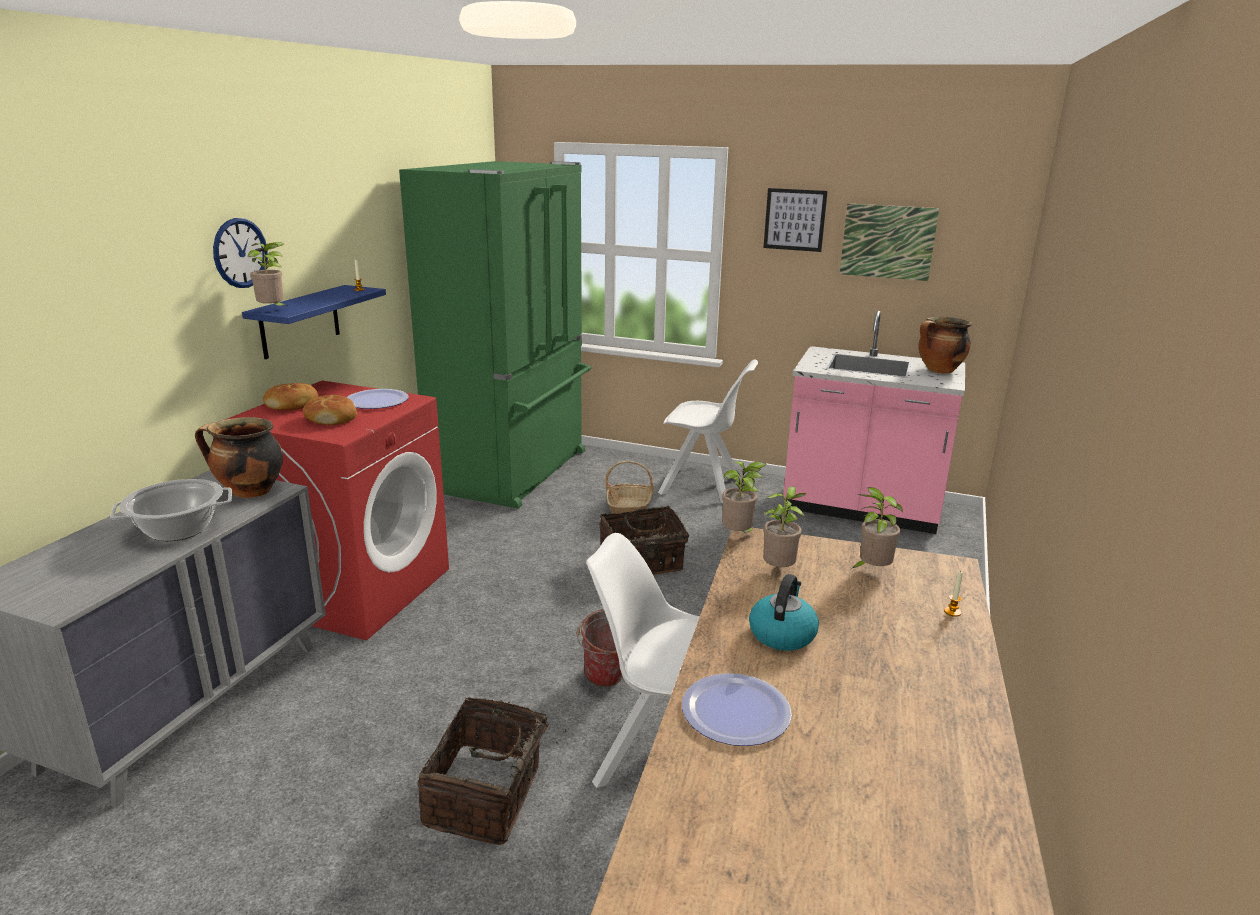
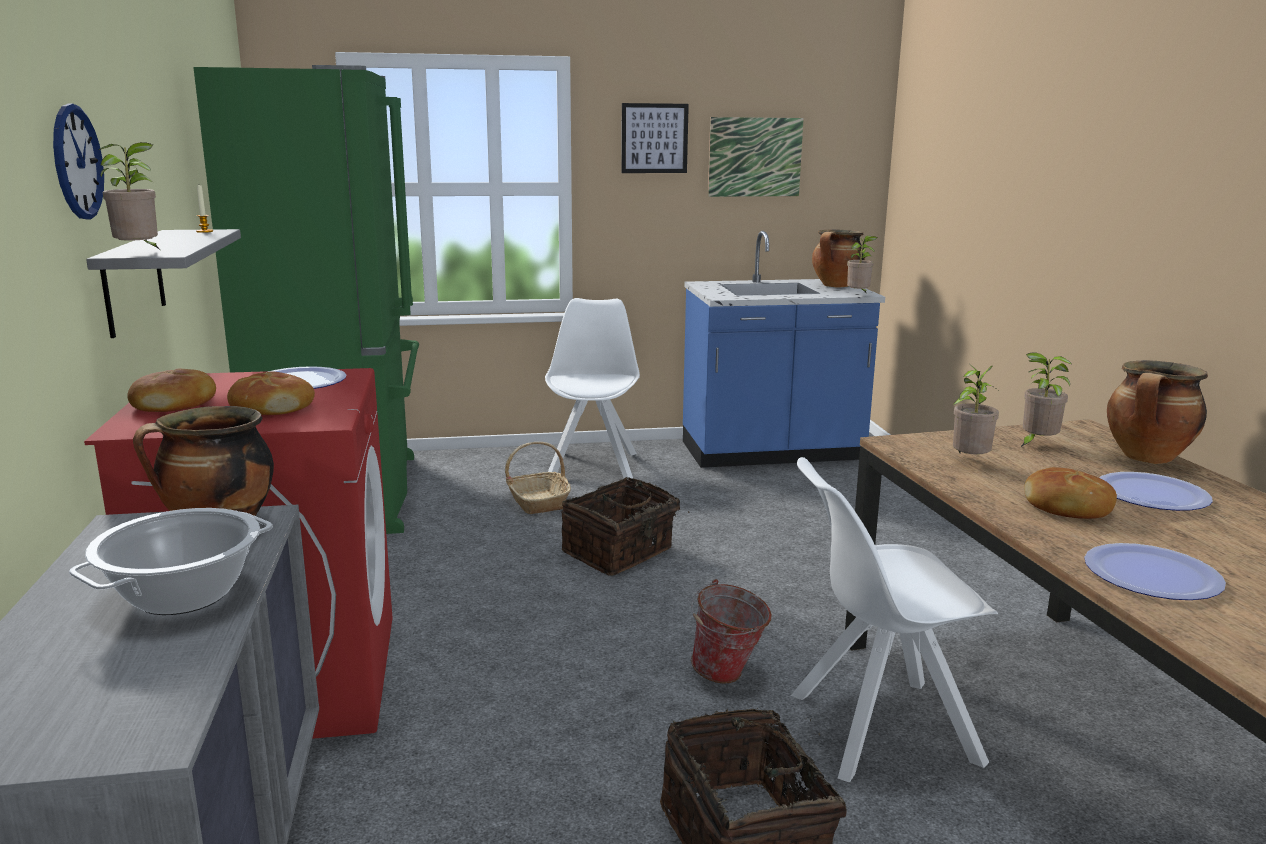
camera: 30 degrees left, 5 degrees down
(300, 321) = (133, 281): blue shelf -> grey shelf
(703, 486) = (593, 465): white chair -> white chair turned 75 degrees counterclockwise
(739, 535) = (883, 444): potted plant -> potted plant (859, 295)
(782, 634) = (1067, 507): kettle -> bread
(861, 510) = (772, 453): pink counter -> blue counter
(883, 646) = (1152, 494): none -> plate
(952, 612) = (1148, 458): candle -> cooking pot

